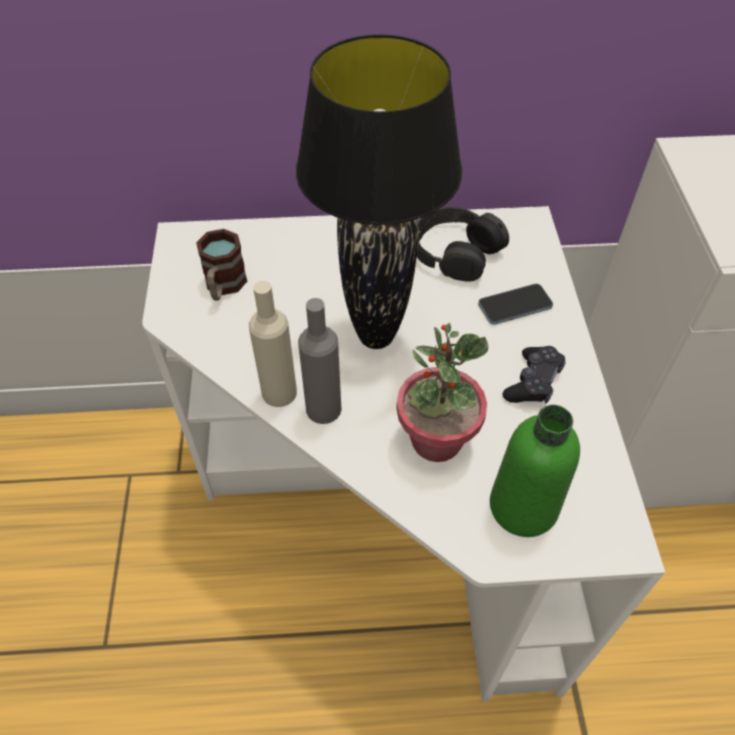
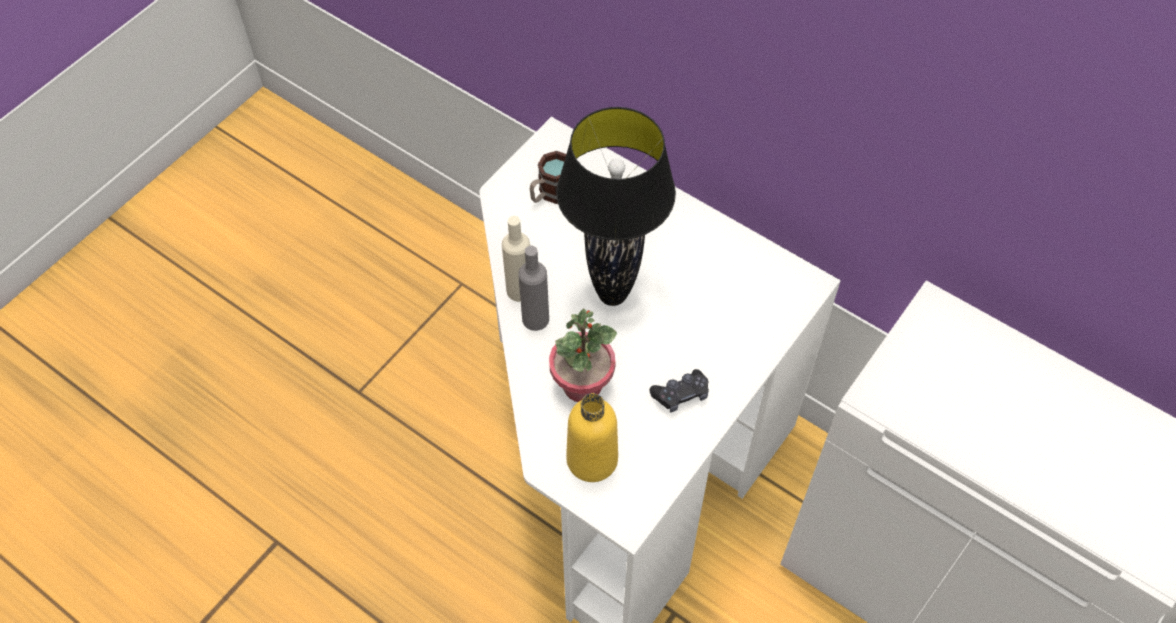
camera: 40 degrees right, 5 degrees up
(455, 251) = (729, 270): black headphones -> none
(515, 306) = (727, 337): phone -> none
(523, 506) = (592, 459): green bottle -> yellow bottle

